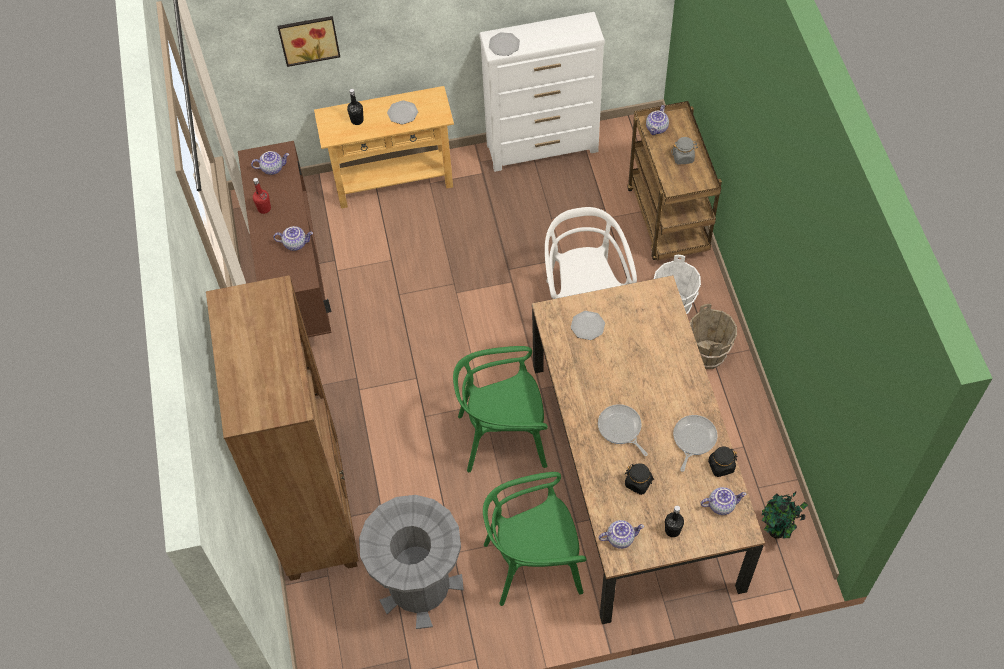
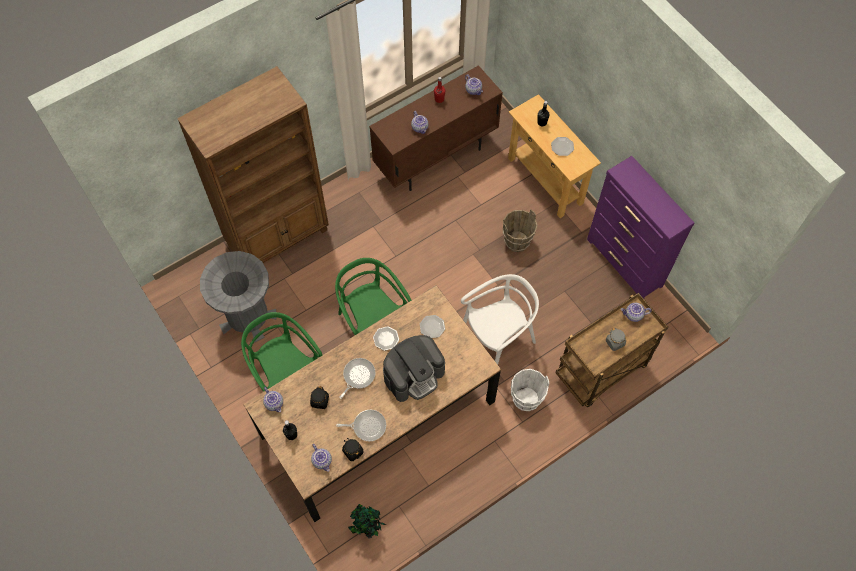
camera: 65 degrees right, 5 degrees up
(308, 38) = (554, 52): picture -> none
(504, 45) = (627, 175): plate -> plate (386, 339)
(543, 148) = (624, 263): white dresser -> purple dresser
(644, 366) = (414, 375): none -> coffee machine
(708, 355) = (495, 437): brown bucket -> brown bucket (517, 242)

